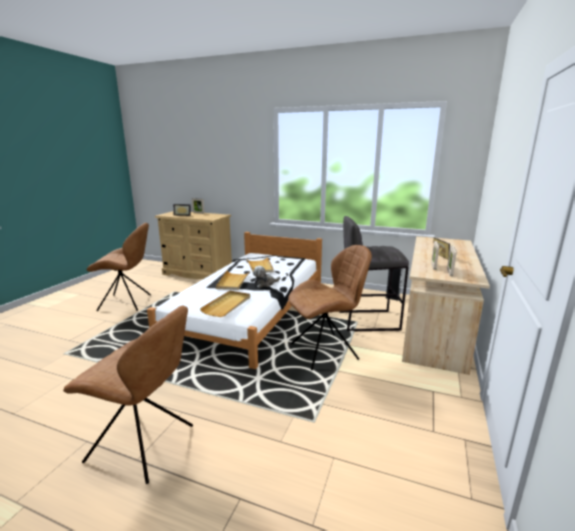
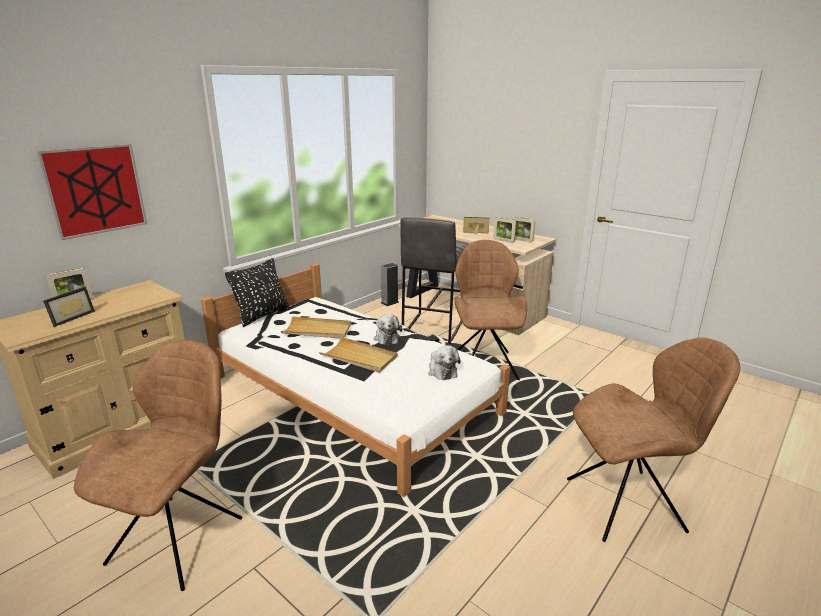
camera: 70 degrees left, 5 degrees up
(144, 444) = (628, 504): brown chair -> brown chair turned 45 degrees clockwise
(218, 167) = (95, 190): none -> picture
(227, 305) = (441, 371): beige tray -> plush toy
(272, 254) = (262, 315): none -> black pillow

